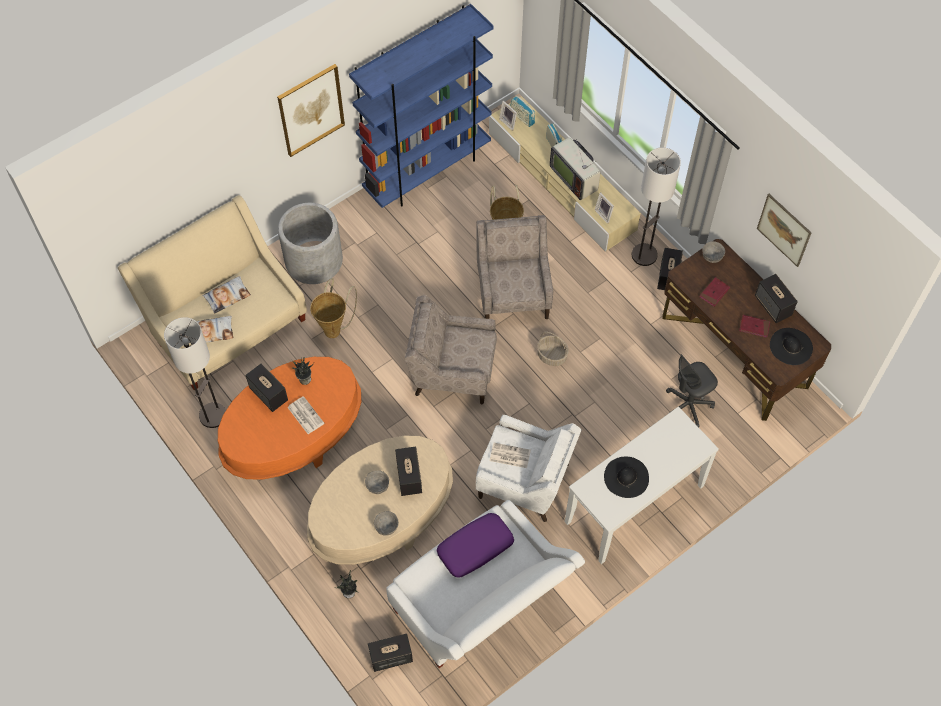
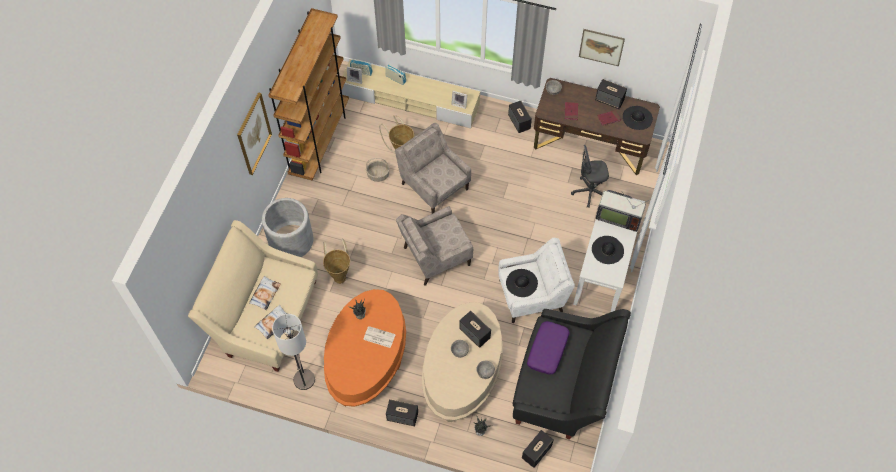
camera: 35 degrees left, 0 degrees up
(269, 394) = (345, 339): speaker -> speaker (403, 416)
(427, 171) = (320, 141): blue bookcase -> brown bookcase
(481, 603) = (563, 384): white sofa -> black sofa
(509, 455) = (521, 283): newspaper -> black hat
(551, 356) = (488, 210): basket -> basket (378, 175)
(575, 178) = (424, 92): television -> television (618, 217)
(644, 255) = (495, 117): floor lamp -> none
(687, 406) = (589, 192): grey office chair -> grey office chair turned 60 degrees clockwise

